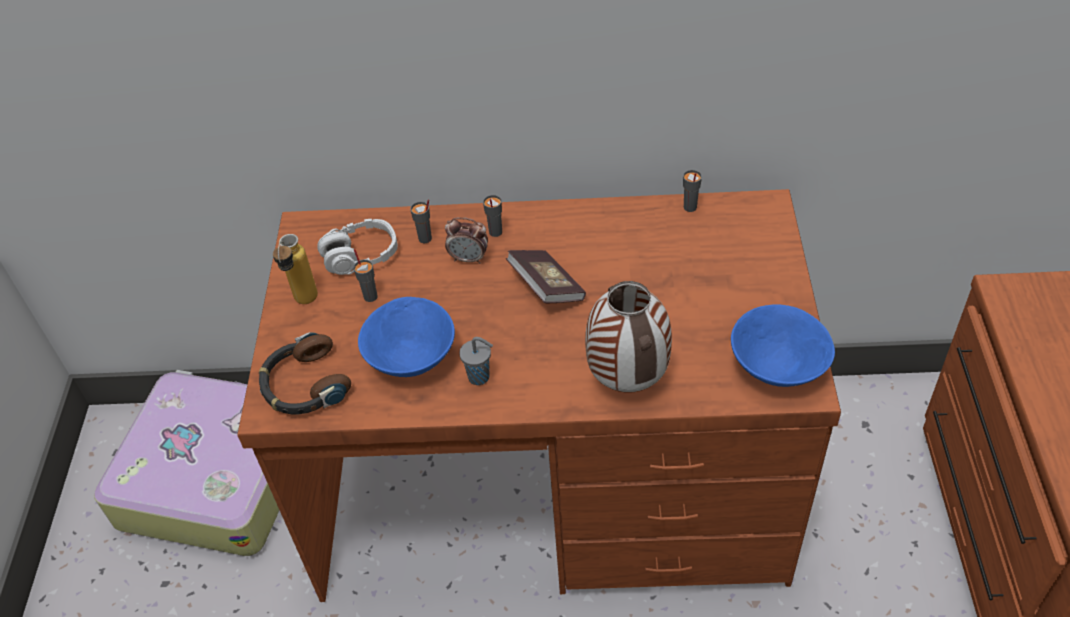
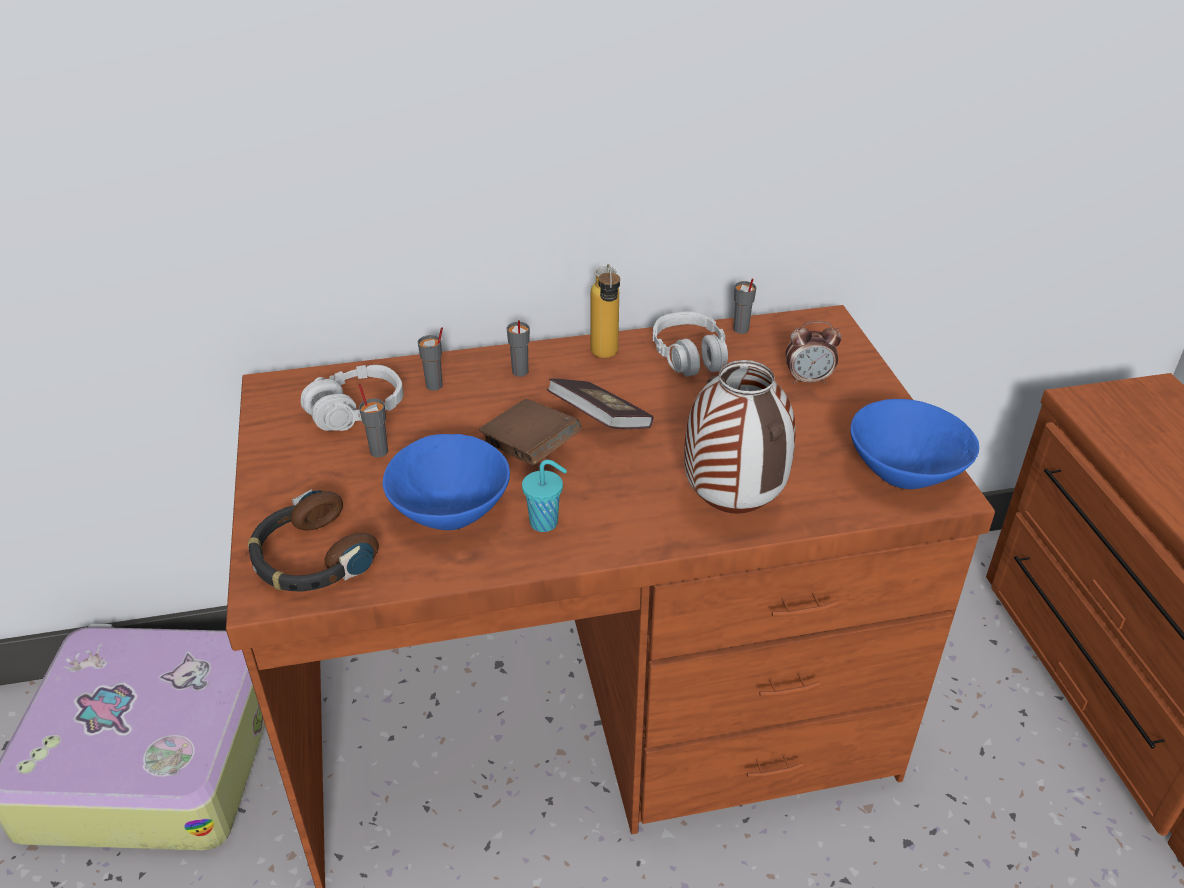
camera: 15 degrees left, 10 degrees down
(304, 304) = (292, 468): bottle -> bottle (606, 358)
(469, 258) = (495, 400): alarm clock -> alarm clock (808, 380)
(480, 377) = (546, 523): grey cup -> turquoise cup
(485, 309) = (530, 450): none -> brown book
(638, 231) = (690, 356): none -> grey headphones

